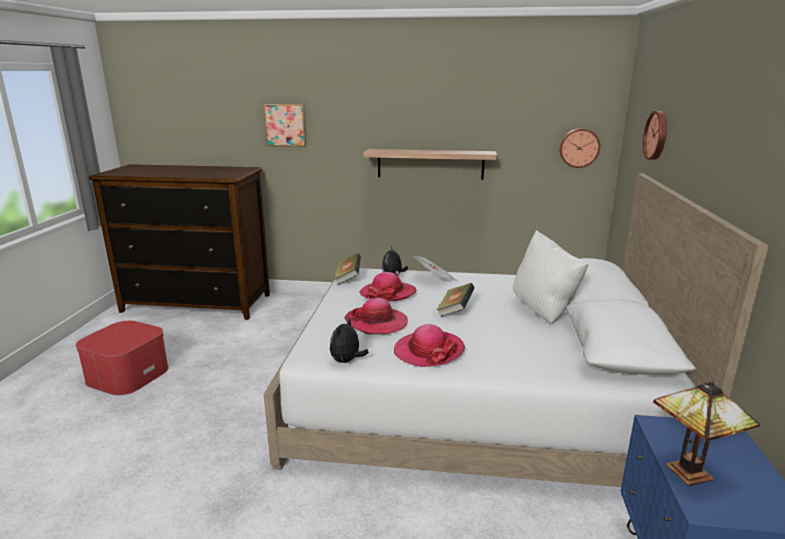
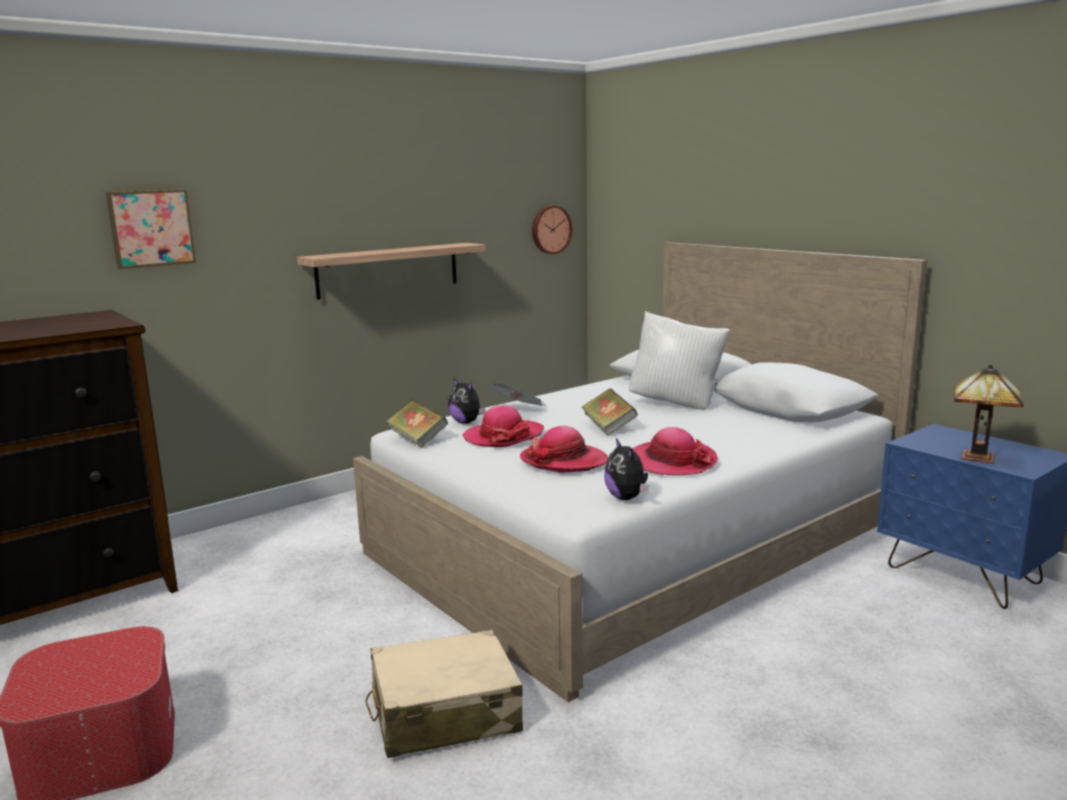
camera: 45 degrees left, 5 degrees down
(225, 437) = (444, 713): none -> beige suitcase
(657, 135) = (676, 199): wall clock -> none

